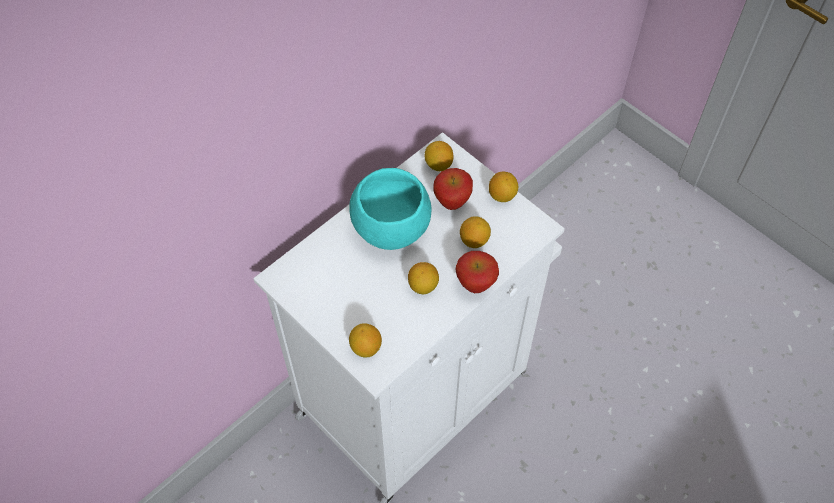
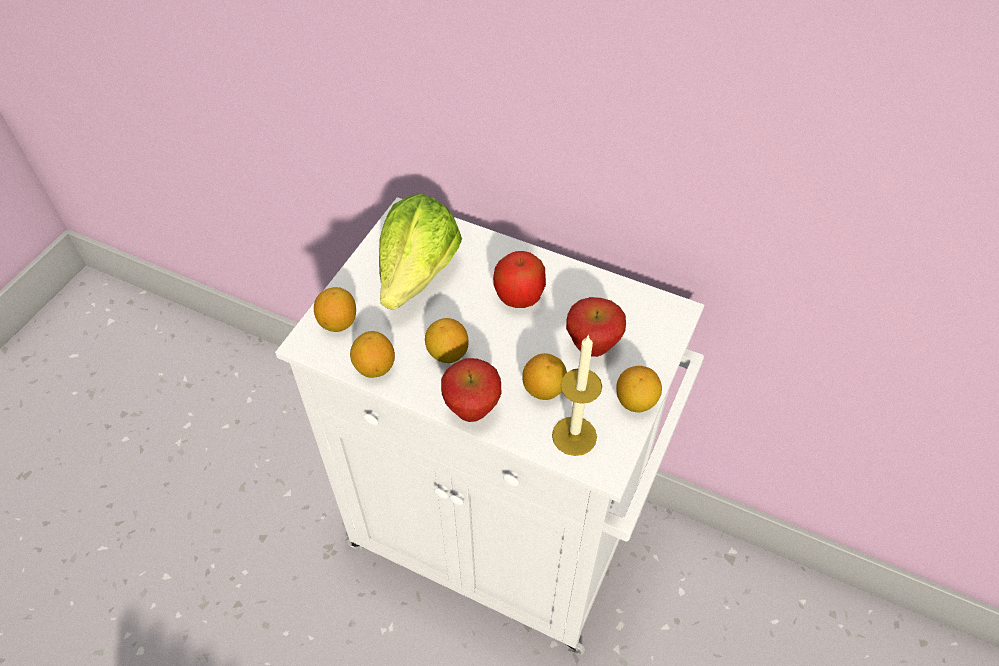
camera: 70 degrees right, 5 degrees down
(342, 284) = (418, 274): none -> lettuce
(392, 229) = (519, 297): turquoise bowl -> apple
(438, 165) = (646, 315): lemon -> lemon (374, 367)
(515, 236) = (574, 436): none -> candle

